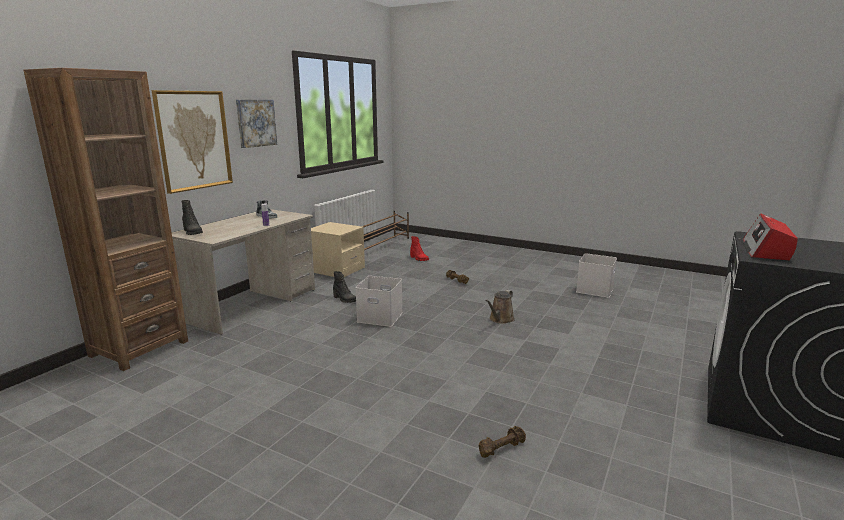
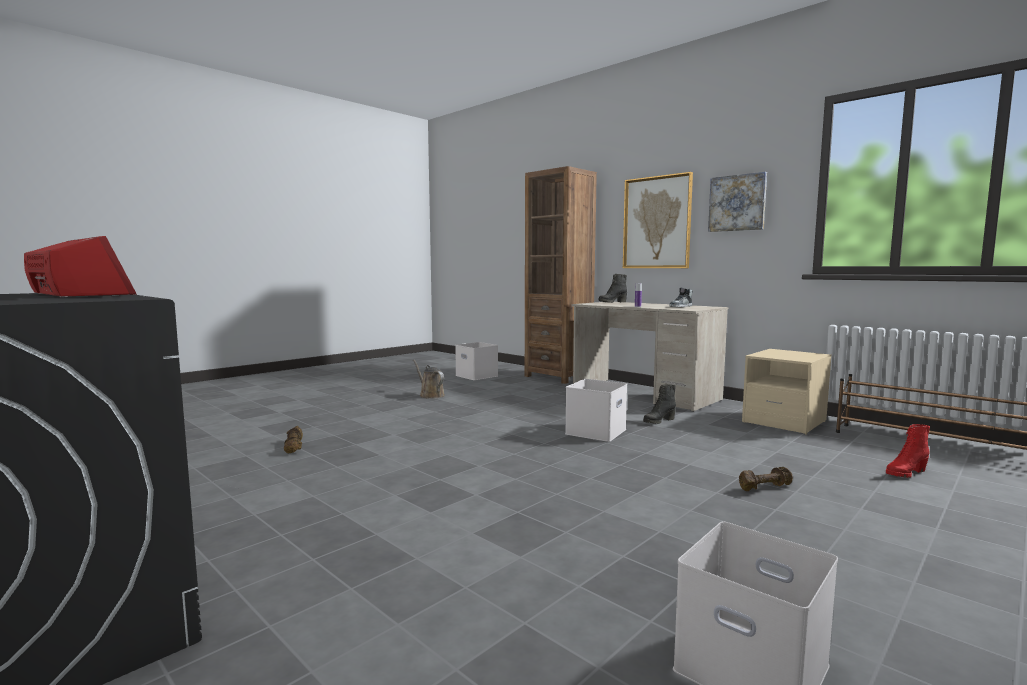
camera: 105 degrees right, 10 degrees down
(97, 411) = (475, 376): none -> white storage box
(500, 319) = (560, 491): brown watering can -> brown watering can (430, 395)

